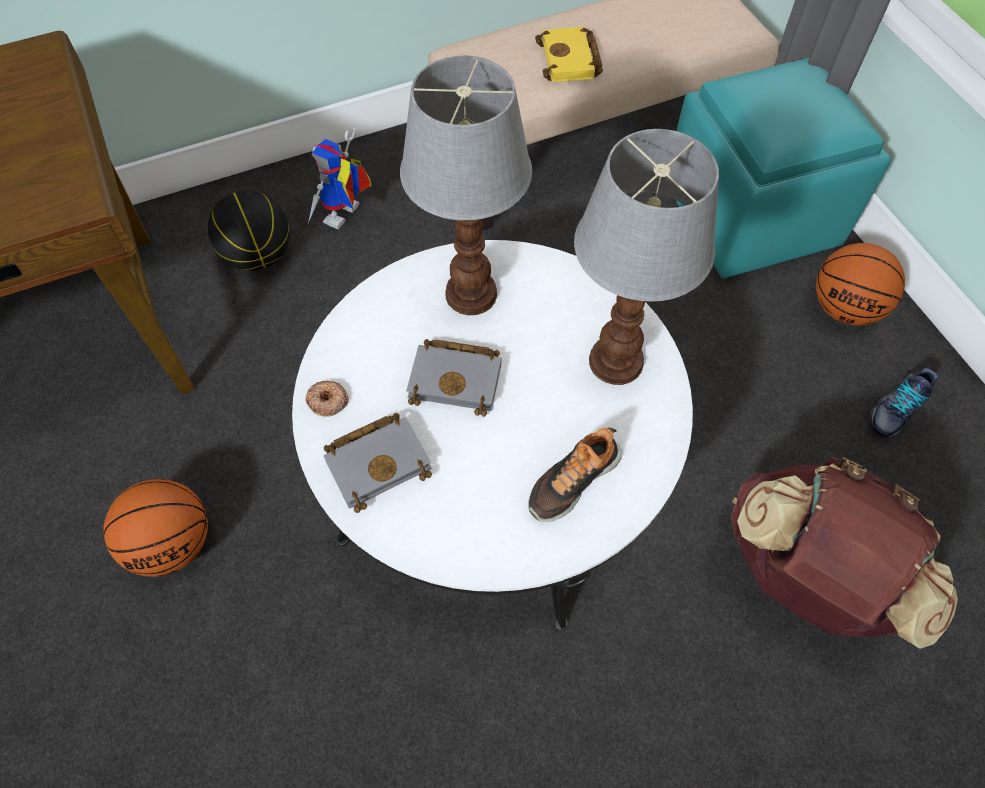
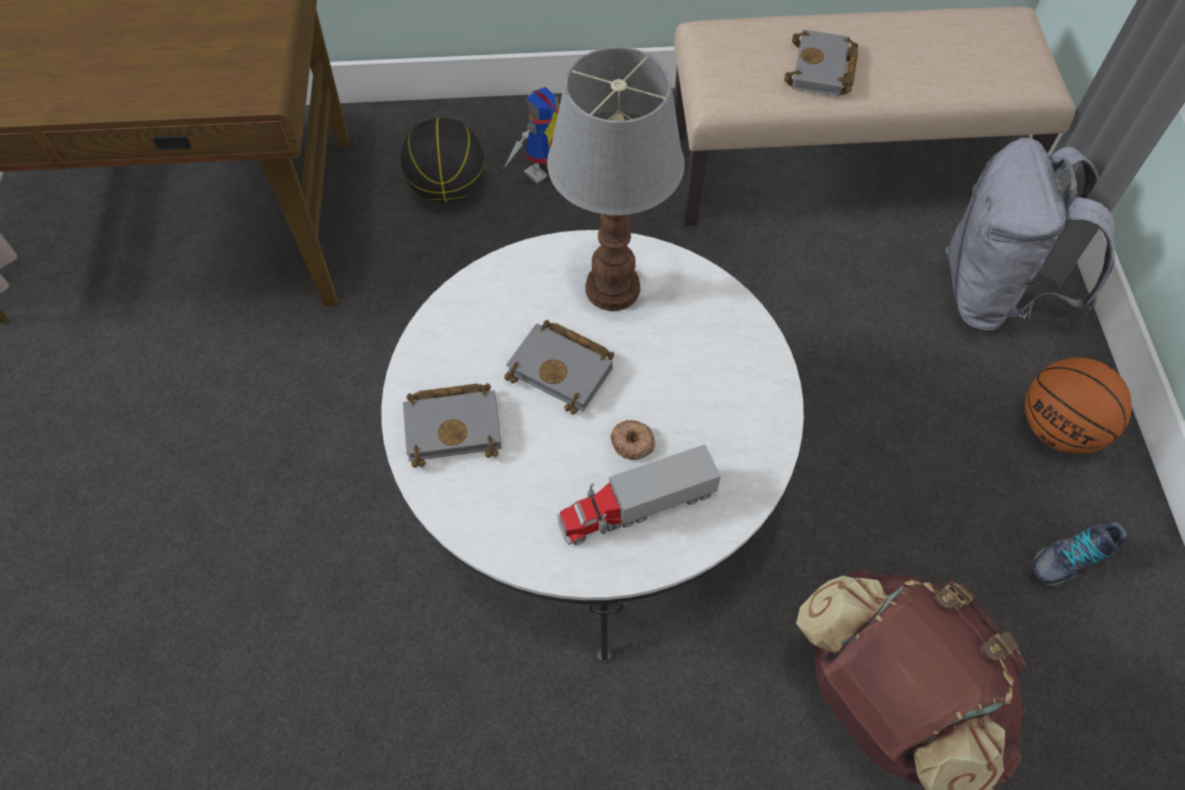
camera: 20 degrees right, 0 degrees up
(172, 543) = (263, 447): basketball -> none
(327, 401) = (430, 351): donut -> donut (632, 442)
(571, 61) = (823, 71): yellow book -> grey book
(572, 480) = (635, 506): shoe -> toy truck
(616, 359) = (732, 399): table lamp -> none
(752, 216) = (993, 295): turquoise ottoman -> grey backpack

